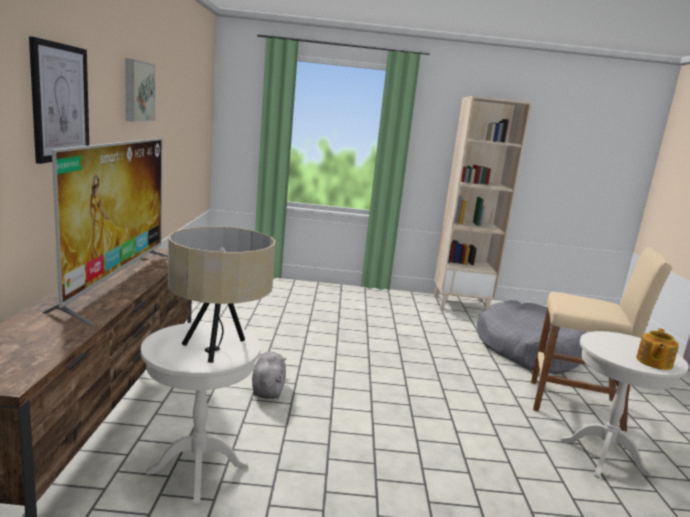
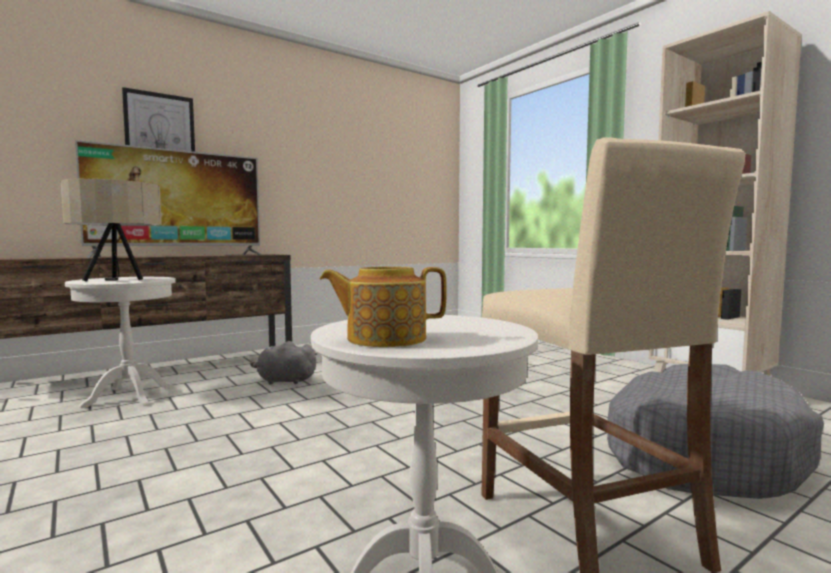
camera: 55 degrees right, 10 degrees down
(137, 91) = (283, 135): picture -> none
(268, 389) = (284, 381): grey plush toy -> grey plush toy turned 135 degrees counterclockwise

